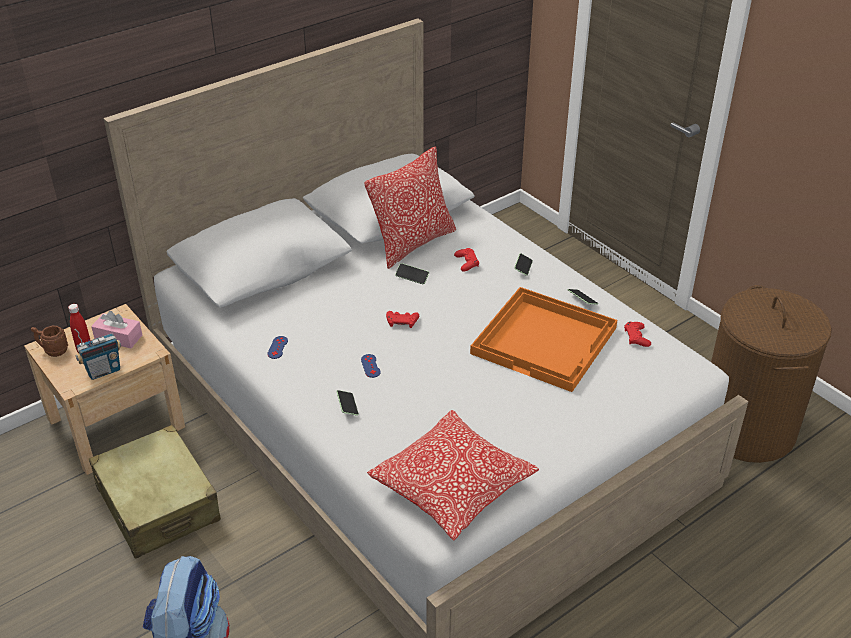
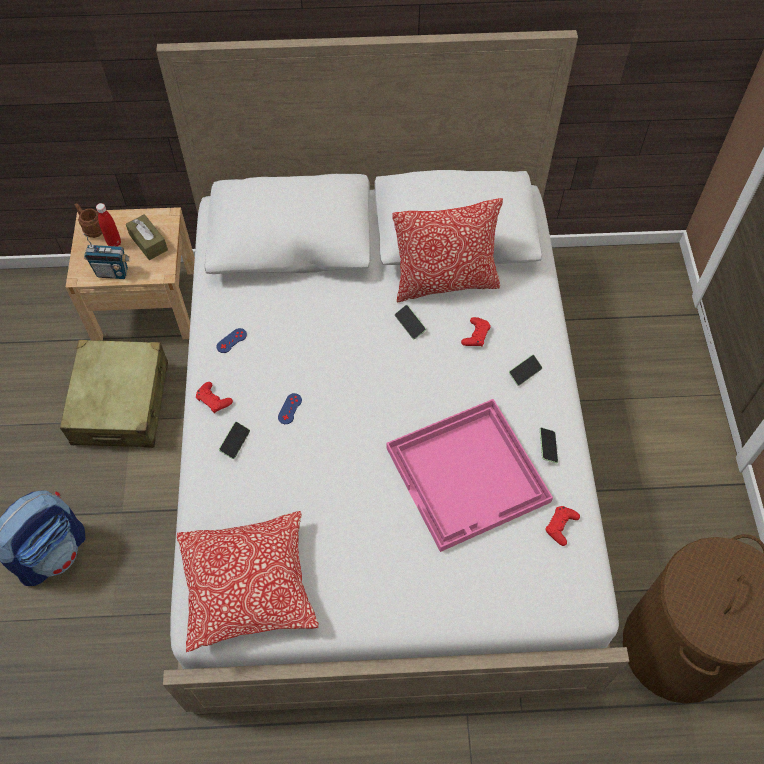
camera: 35 degrees right, 20 degrees up
(118, 337) = (148, 242): pink tissue box -> brown tissue box
(402, 322) = (357, 373): red game controller -> red game controller (213, 400)
(545, 340) = (469, 475): orange tray -> pink tray

